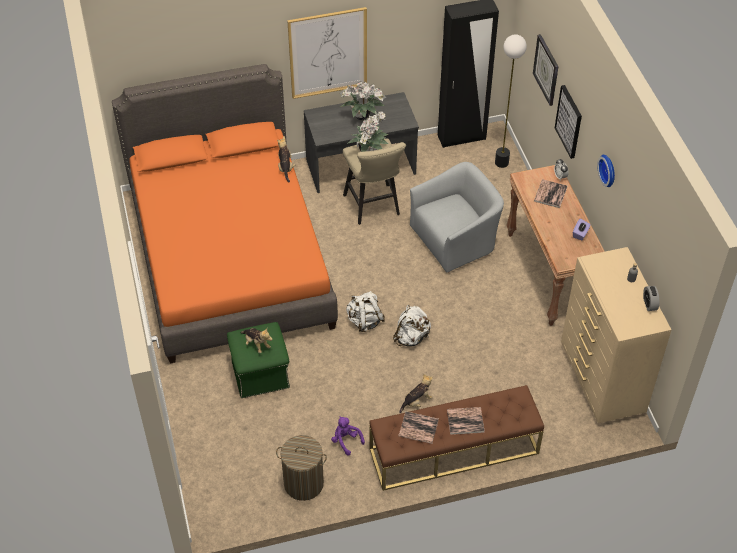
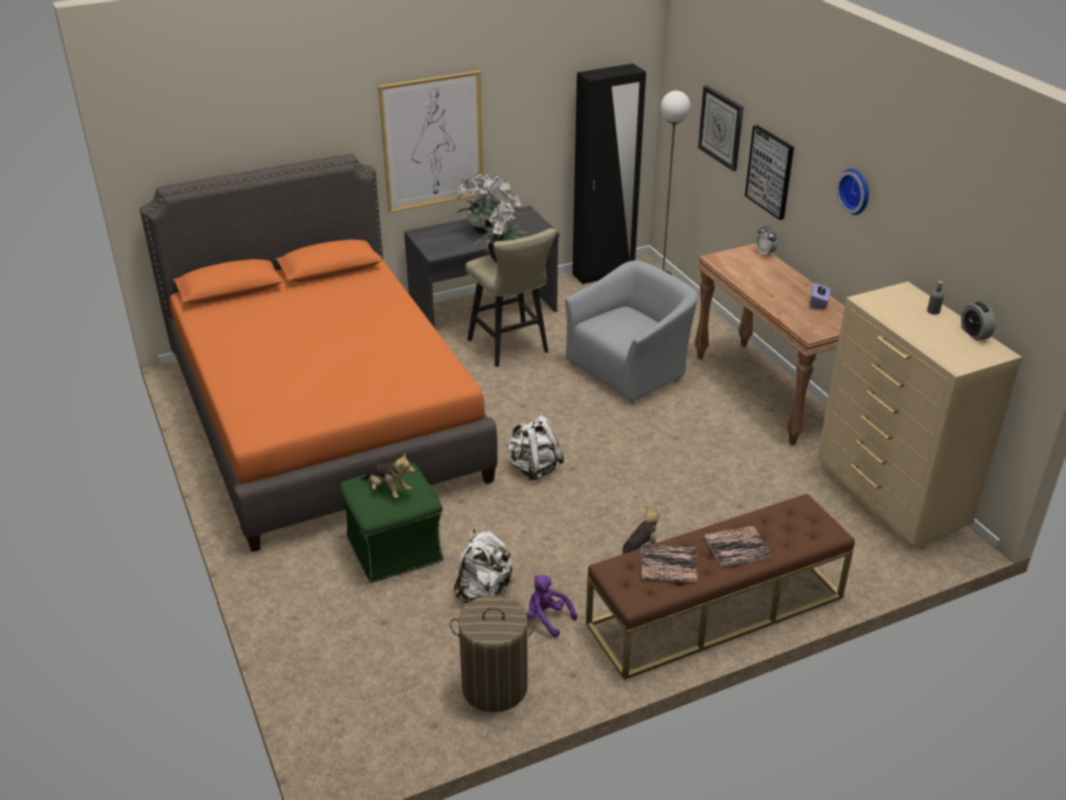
camera: 10 degrees left, 15 degrees down
(285, 168) = (392, 285): plush toy -> none
(411, 337) = (605, 480): white backpack -> white backpack (482, 590)
(550, 194) = (760, 270): book -> none

